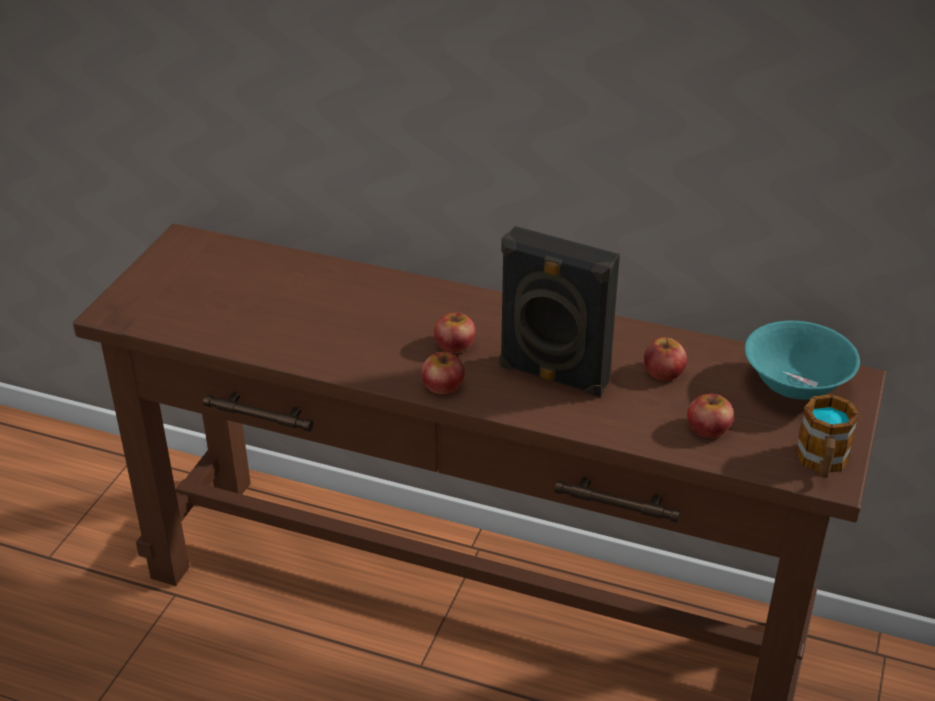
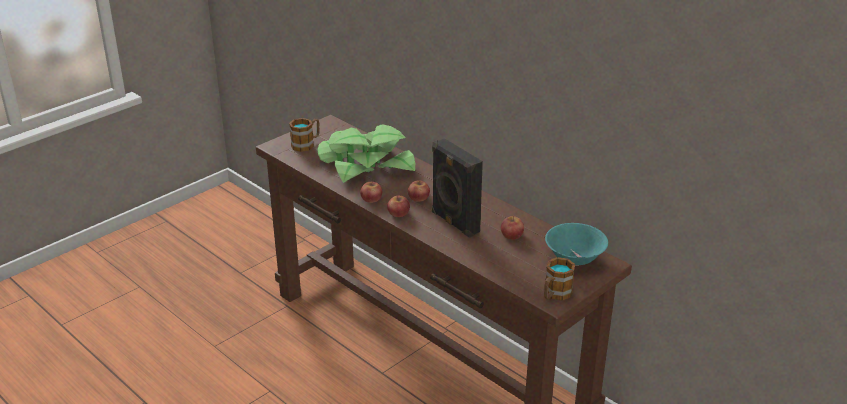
camera: 25 degrees right, 5 degrees down
(171, 292) = (306, 144): none -> mug
(311, 304) = (366, 164): none -> potted plant
(708, 428) = (511, 264): apple -> apple (371, 198)

